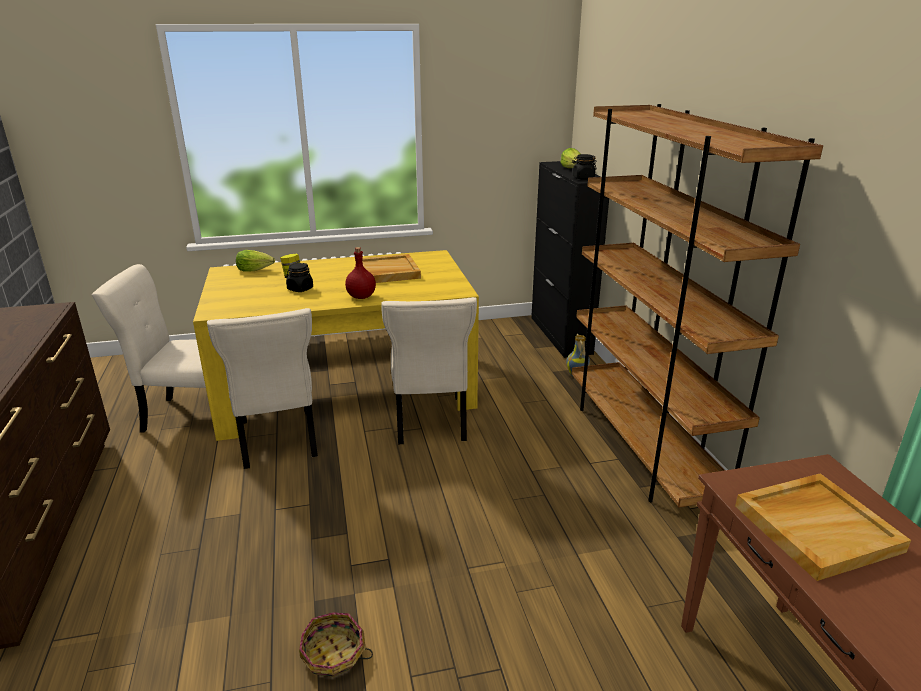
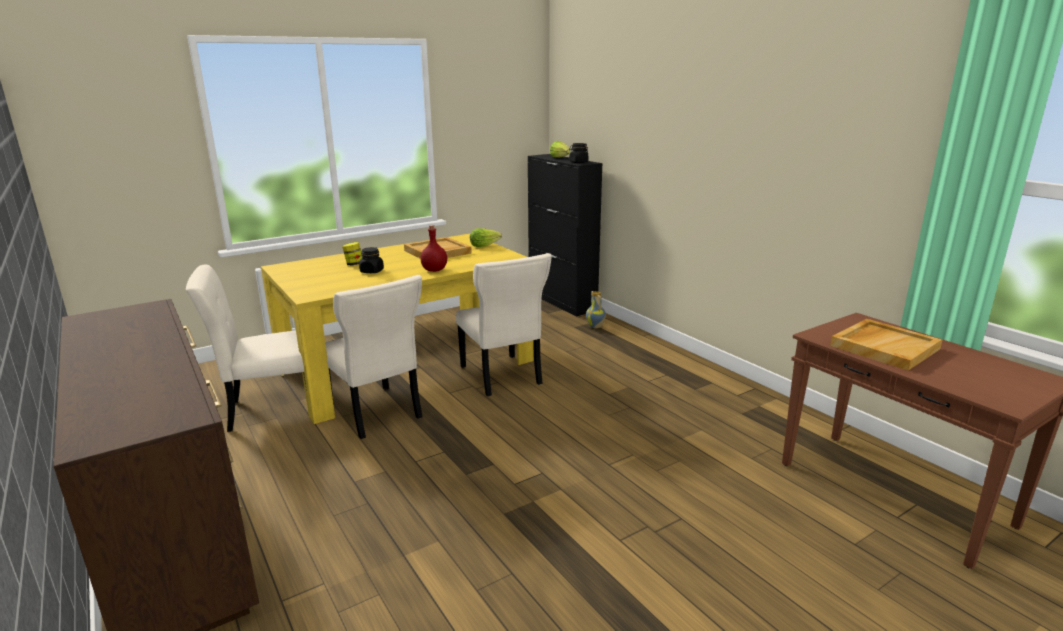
camera: 20 degrees left, 5 degrees down
(255, 270) = (310, 263): lettuce -> lettuce (484, 245)
(334, 655) = (549, 543): basket -> none
(641, 447) = (677, 364): brown bookcase -> none

